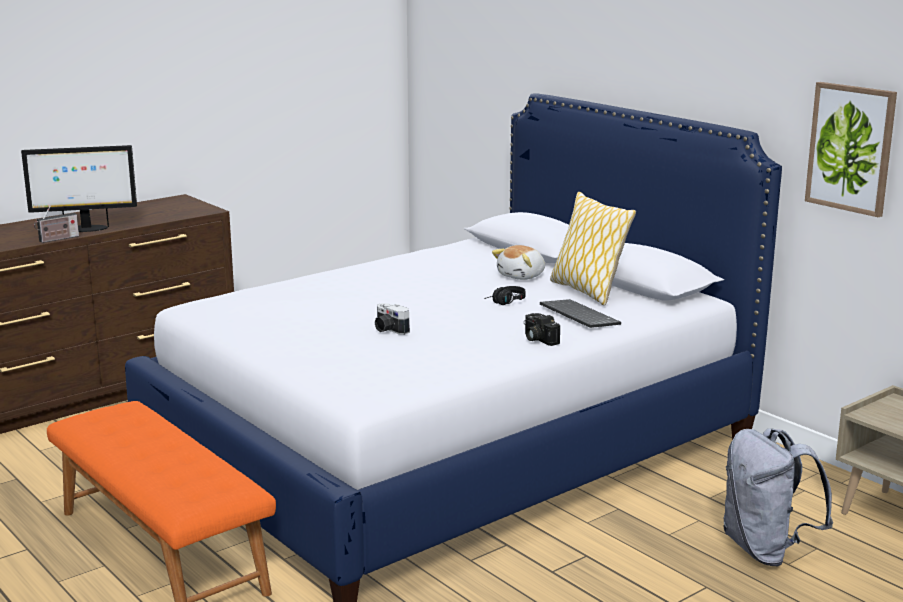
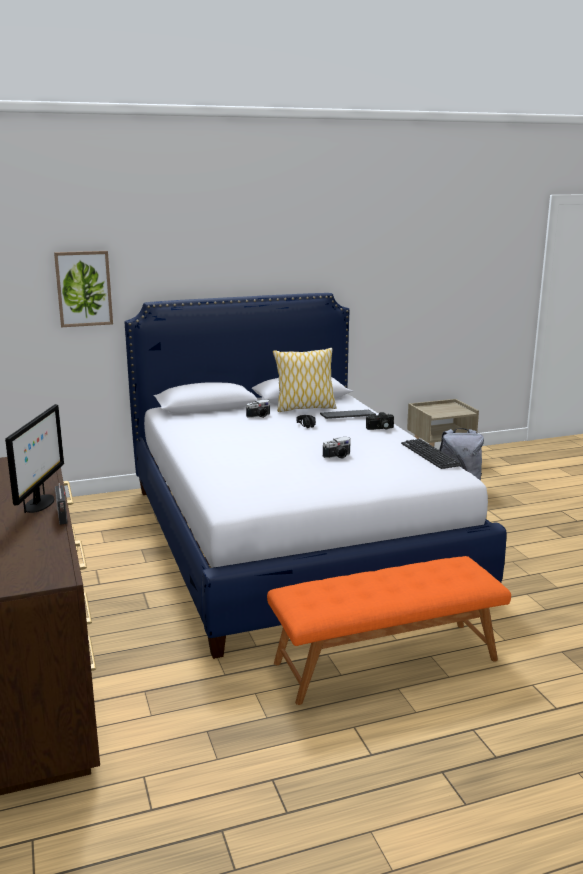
camera: 70 degrees left, 0 degrees up
(440, 376) = (430, 454): none -> keyboard
(522, 276) = (259, 416): plush toy -> camera
(851, 148) = (376, 290): picture -> picture (84, 288)

